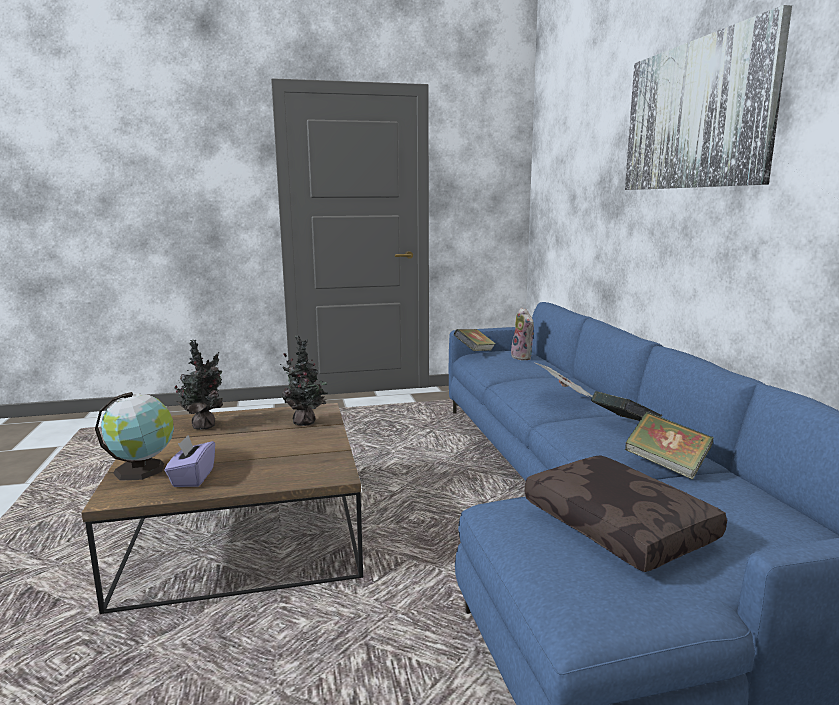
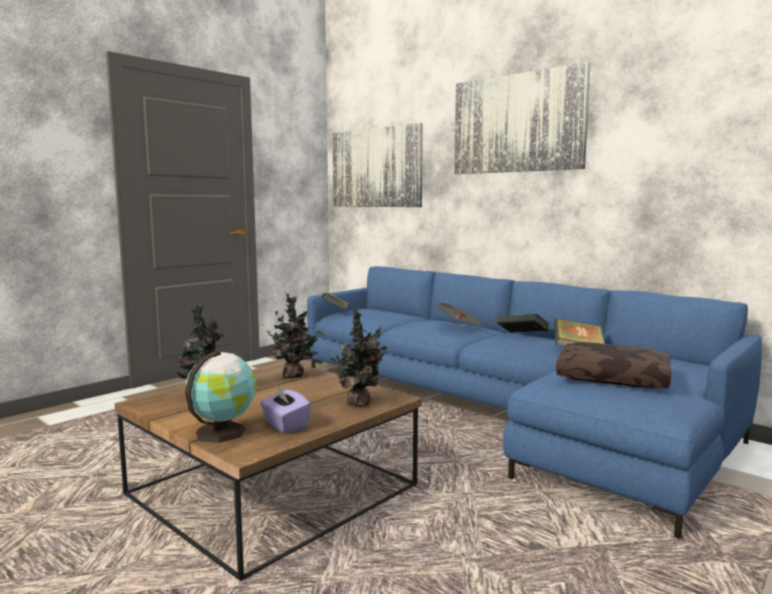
camera: 35 degrees left, 5 degrees down
(294, 471) = (359, 403): none -> potted plant
(523, 357) = (379, 311): plush toy -> none
(564, 180) = (376, 168): none -> picture

